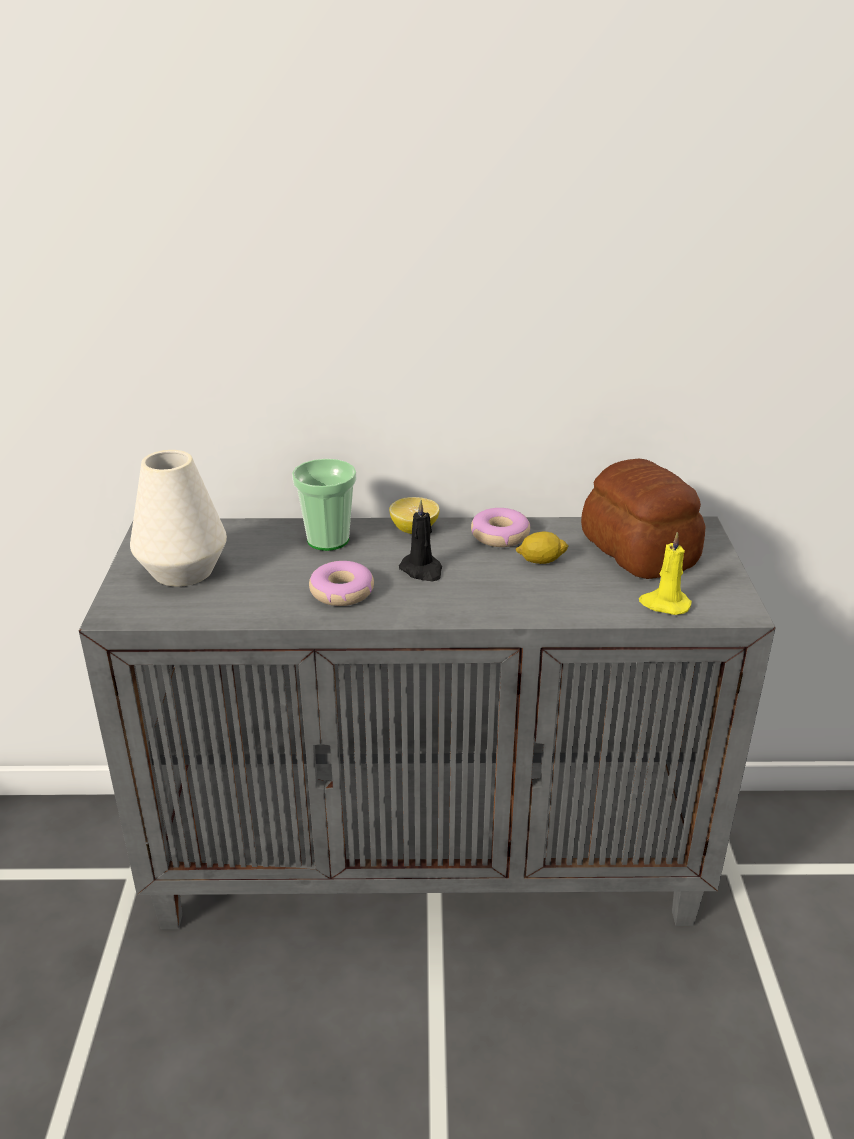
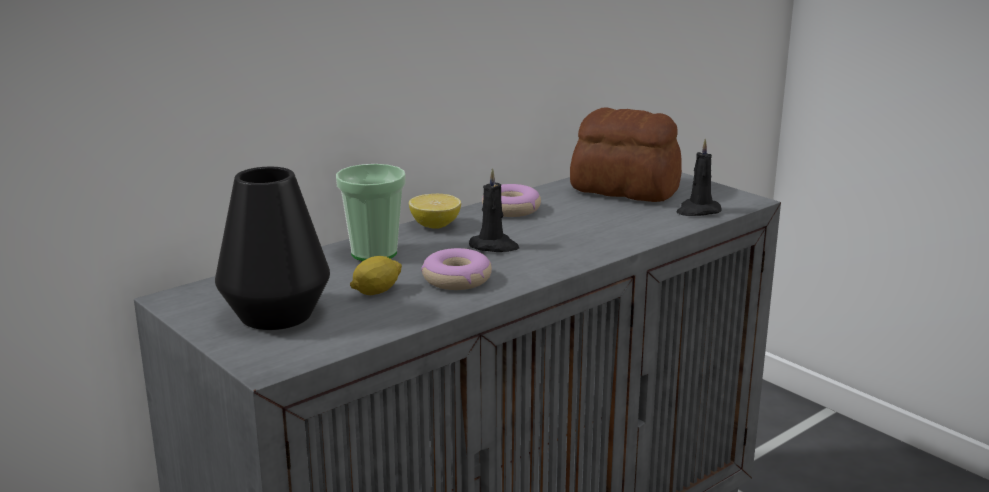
camera: 40 degrees left, 10 degrees down
(183, 571) = (276, 314): white vase -> black vase
(541, 560) = (571, 214): lemon -> lemon (376, 291)
(664, 604) = (697, 211): yellow candle -> black candle

